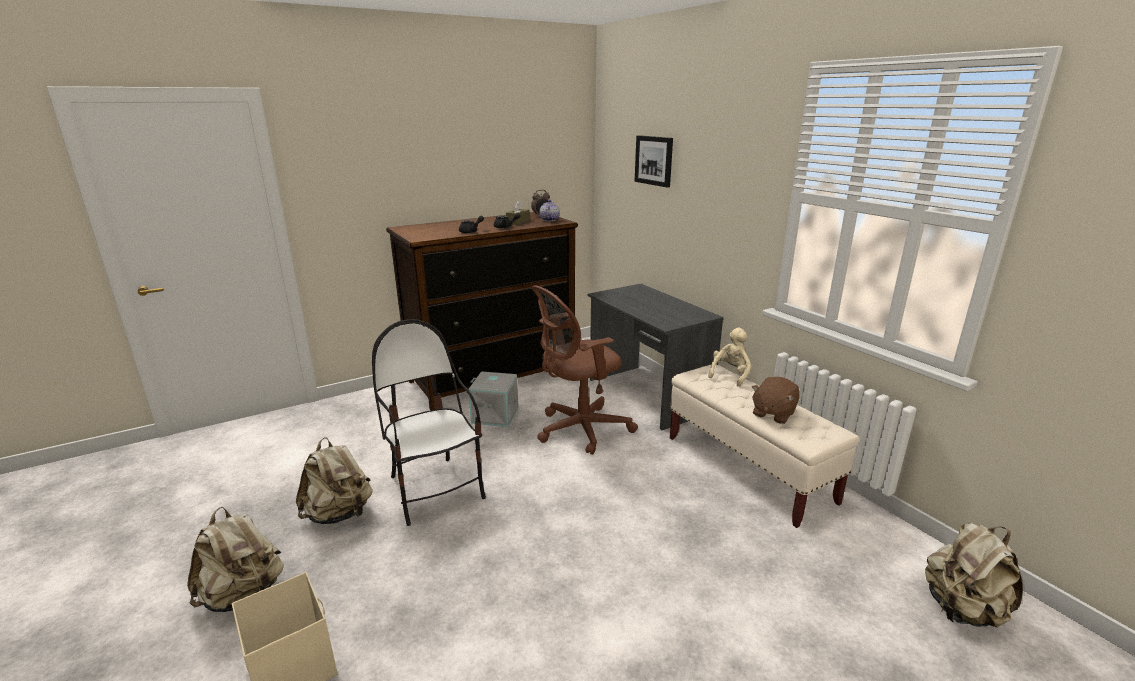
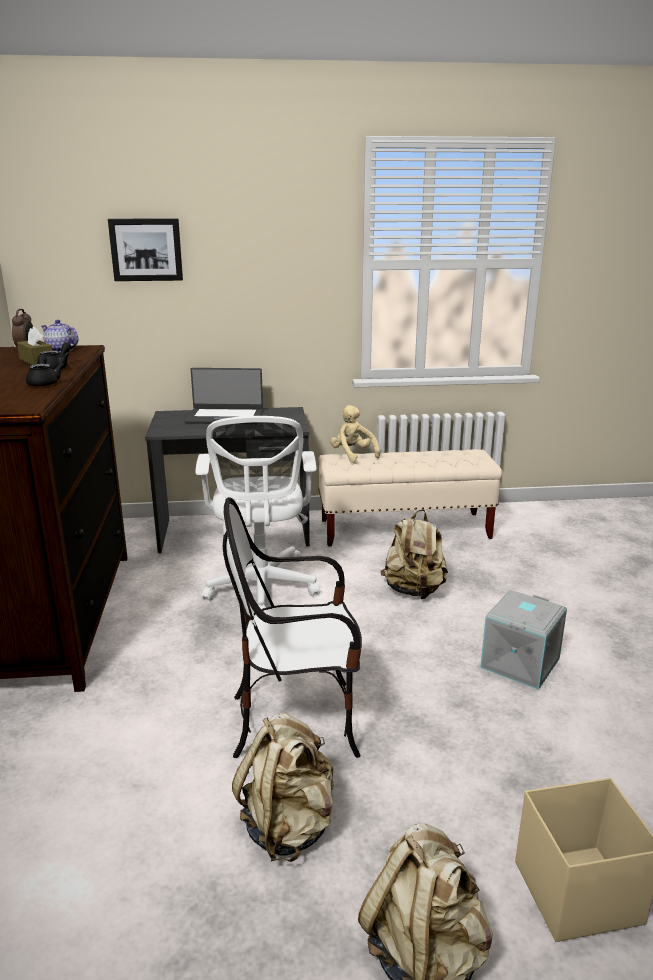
camera: 65 degrees left, 0 degrees up
(495, 415) = (163, 637): grey storage box -> grey storage box (519, 662)
(579, 430) = (261, 589): brown office chair -> white office chair
(657, 301) = (225, 417): none -> laptop
(773, 413) = (434, 461): brown plush toy -> none
(962, 610) = (591, 521): beige backpack -> beige backpack (414, 590)

